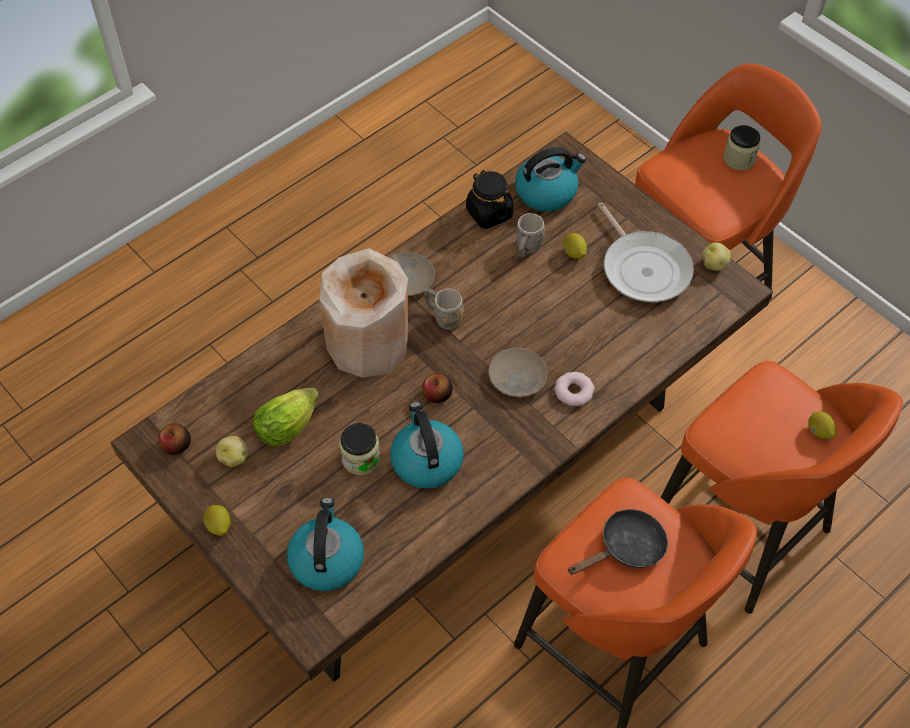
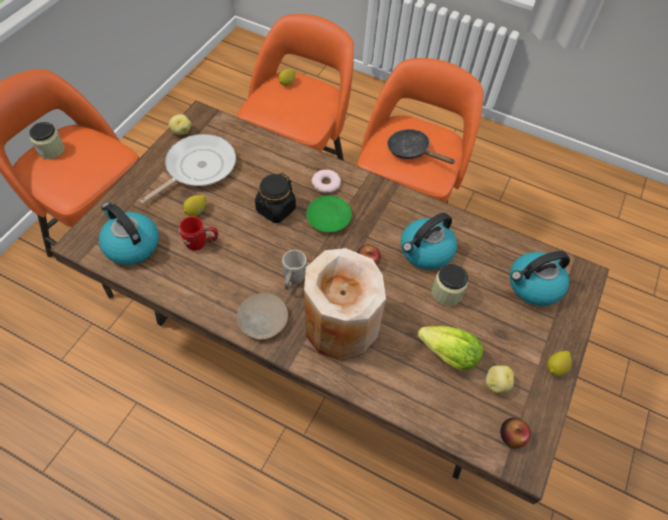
camera: 115 degrees left, 0 degrees up
(489, 213) = (167, 280): black jar -> black jar (275, 209)
(517, 377) = (329, 217): beige plate -> green plate
(527, 249) = (201, 243): grey mug -> red mug

